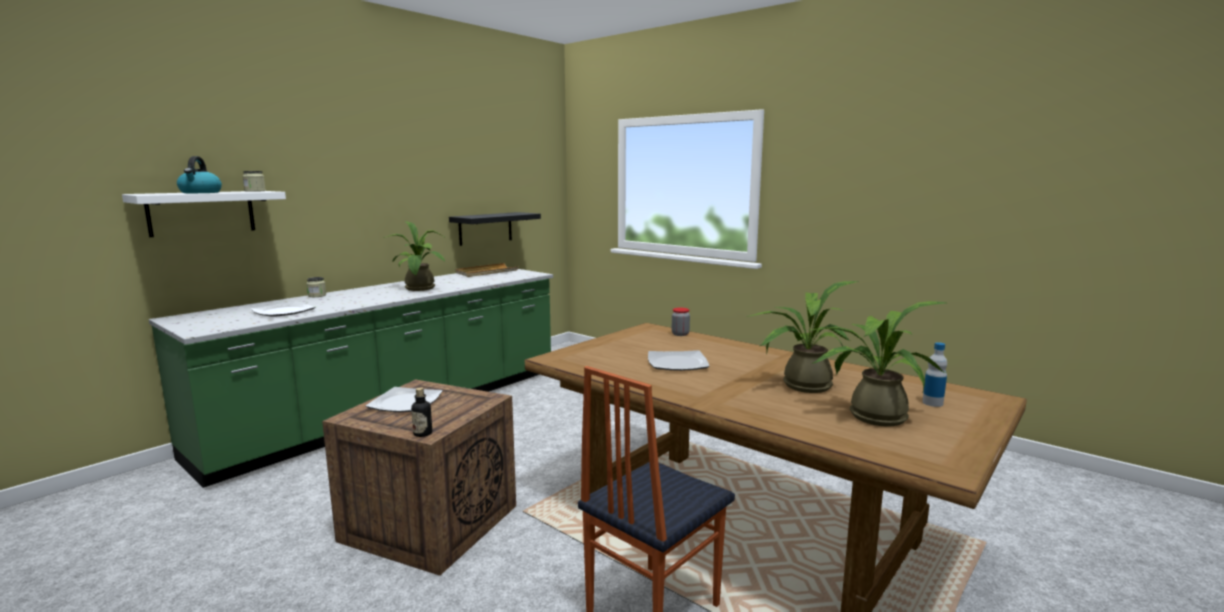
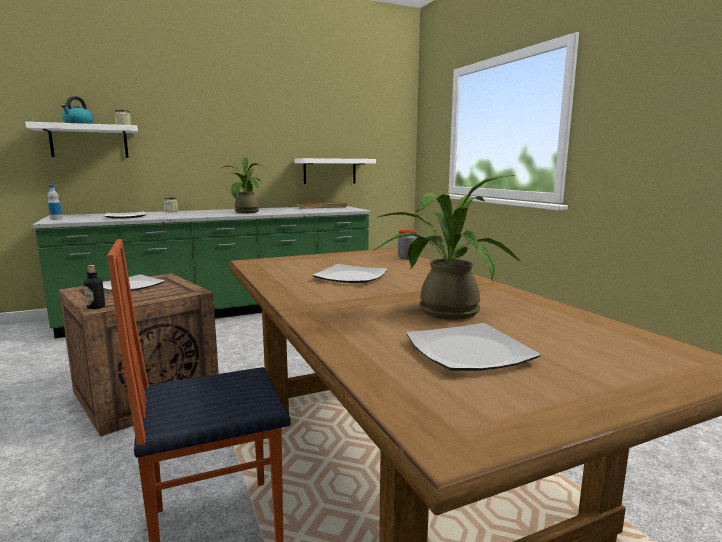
camera: 25 degrees right, 0 degrees up
(485, 228) = (329, 171): black shelf -> white shelf
(870, 415) = (469, 351): potted plant -> plate
(932, 403) = (593, 353): bottle -> bottle (56, 219)

